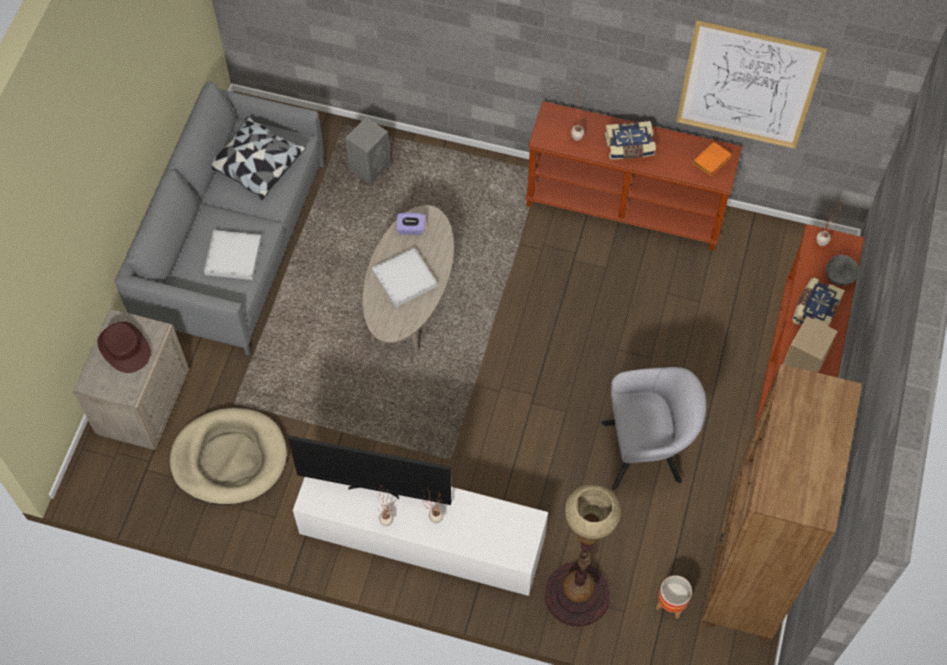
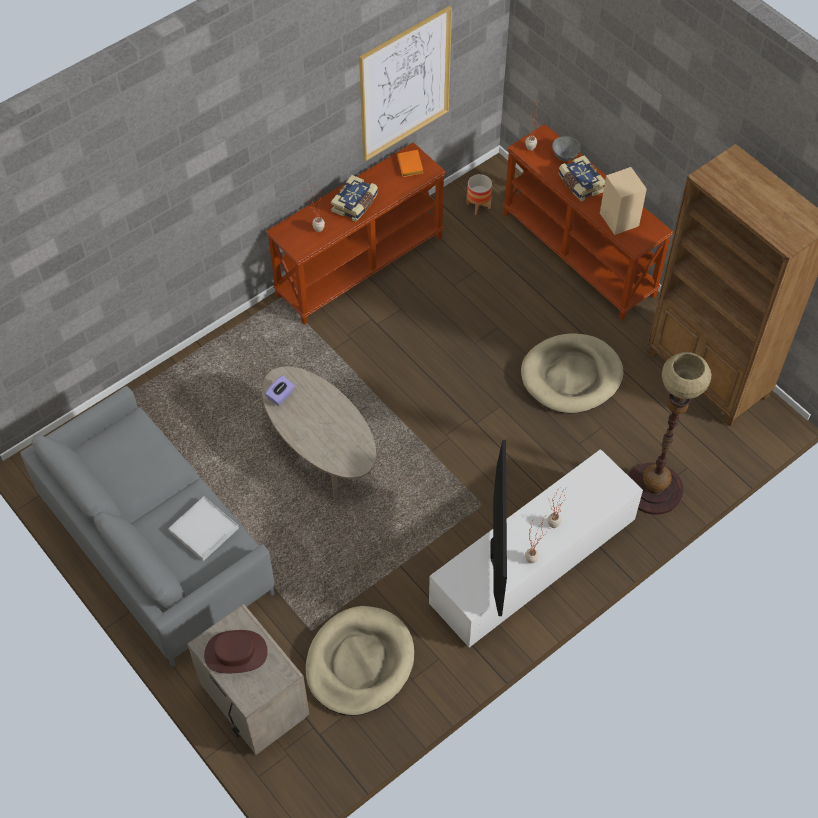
camera: 55 degrees left, 5 degrees down
(256, 165) = (129, 463): pillow -> none
(370, 166) = (173, 405): grey speaker -> none
(375, 488) = (496, 551): television -> television turned 45 degrees counterclockwise
(404, 279) = (322, 426): white tray -> none
(647, 451) = (571, 376): grey armchair -> beige dog bed
(671, 604) = (701, 435): planter -> planter (478, 206)

